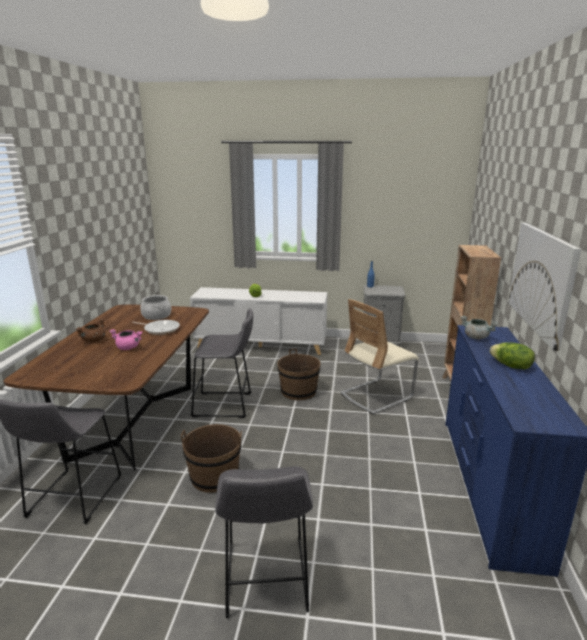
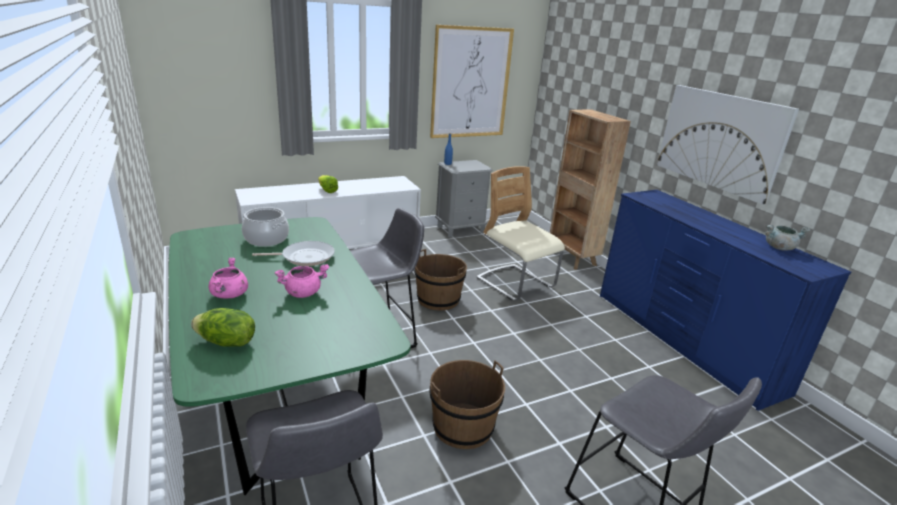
camera: 35 degrees left, 5 degrees up
(94, 341) = (229, 295): brown cooking pot -> pink cooking pot
(135, 421) = (282, 397): brown dining table -> green dining table
(376, 396) = (515, 284): beige chair -> beige chair turned 120 degrees clockwise
(395, 219) = (470, 83): none -> picture
(476, 337) = (654, 203): grey cooking pot -> grey cooking pot (779, 247)
(511, 366) = (718, 225): lettuce -> lettuce (226, 342)

